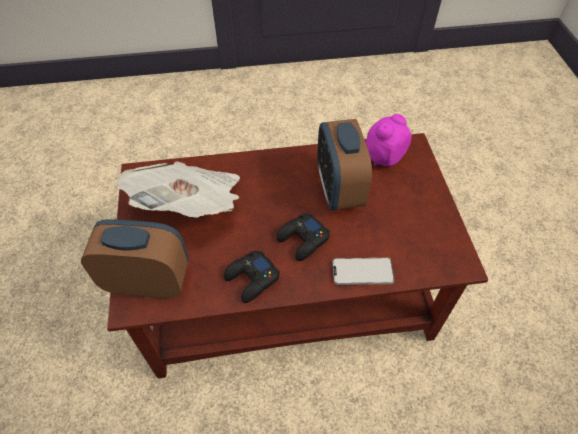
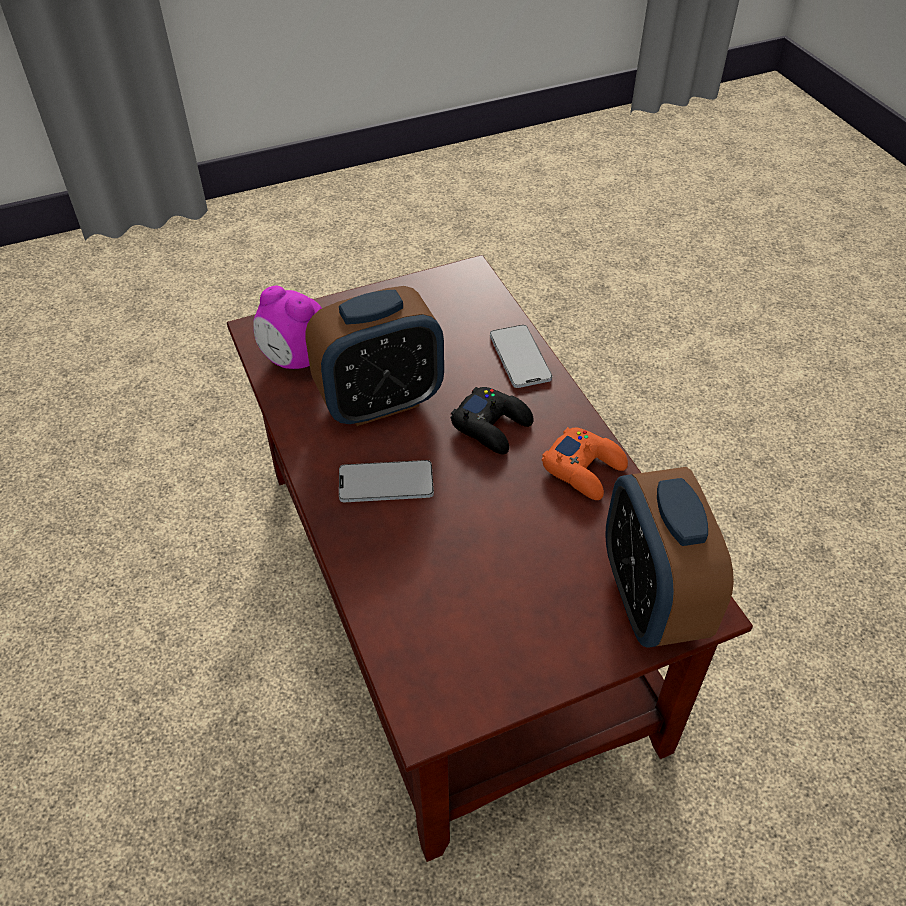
camera: 105 degrees left, 5 degrees down
(191, 205) = (477, 590): newspaper -> none
(252, 279) = (584, 469): black game controller -> orange game controller
(275, 182) = (386, 483): none -> phone

